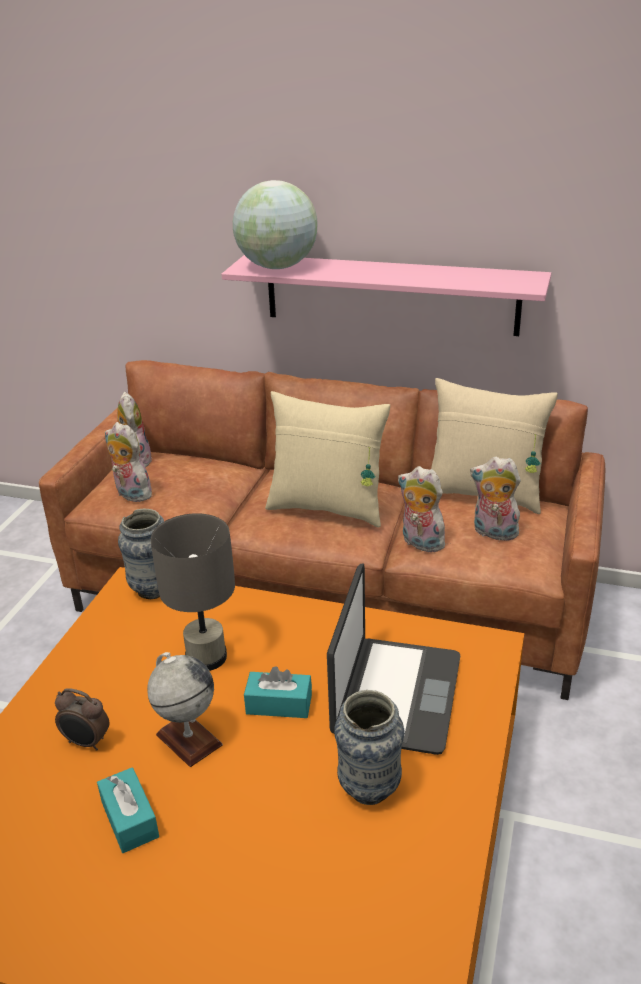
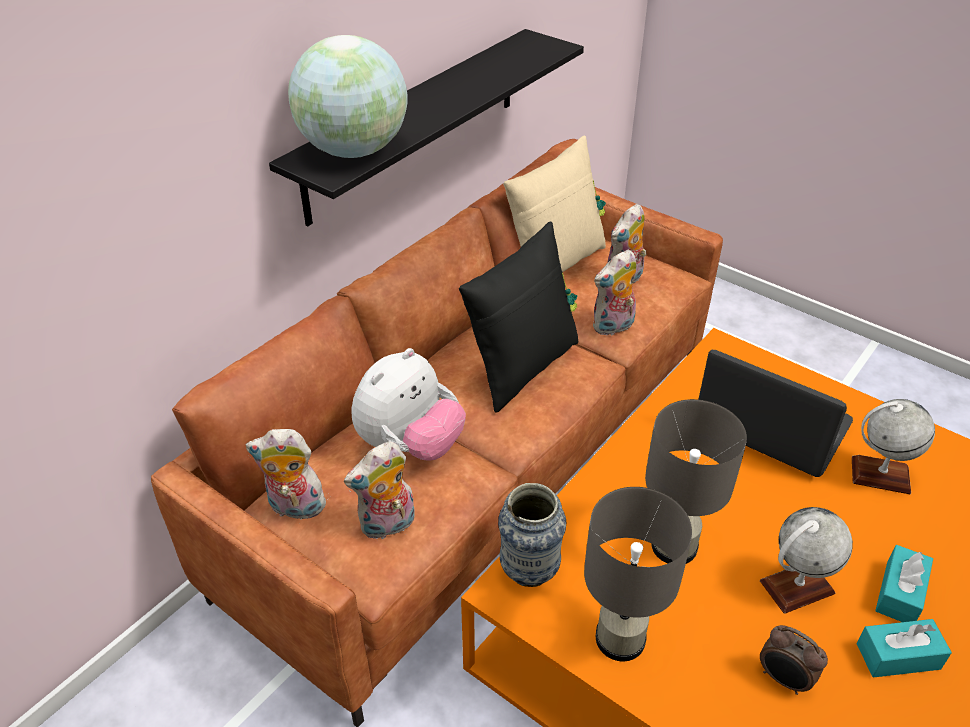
camera: 70 degrees left, 10 degrees up
(86, 743) = (783, 679): alarm clock -> alarm clock turned 90 degrees clockwise
(103, 645) = (619, 639): none -> grey table lamp
(209, 483) = (410, 445): none -> plush toy
(279, 704) = (762, 506): turquoise tissue box -> turquoise tissue box (899, 593)
(327, 509) = (522, 368): beige pillow -> black pillow
(369, 789) = (880, 475): vase -> globe
(390, 294) = (414, 124): pink shelf -> black shelf

